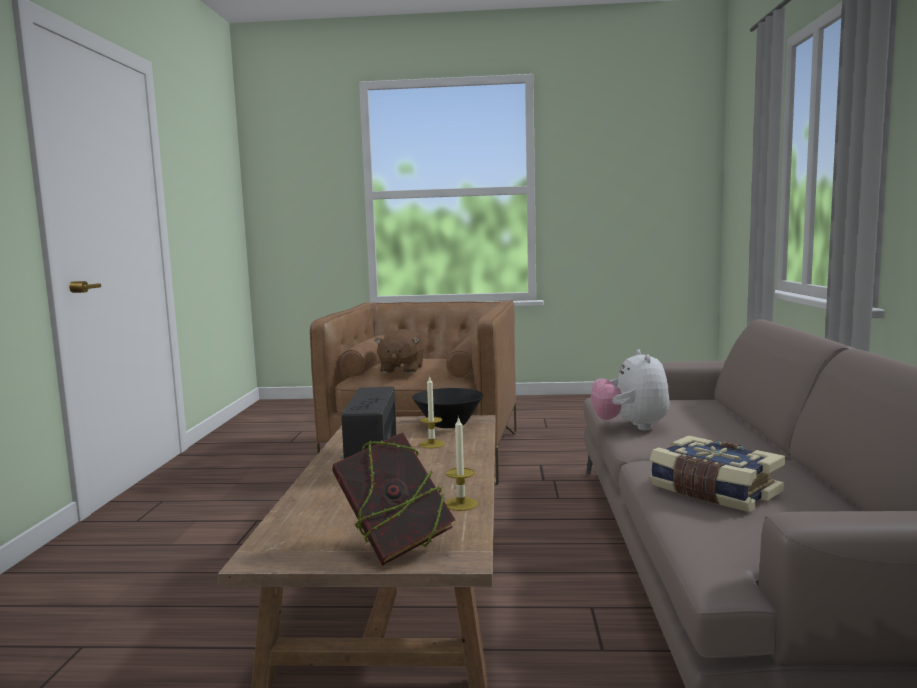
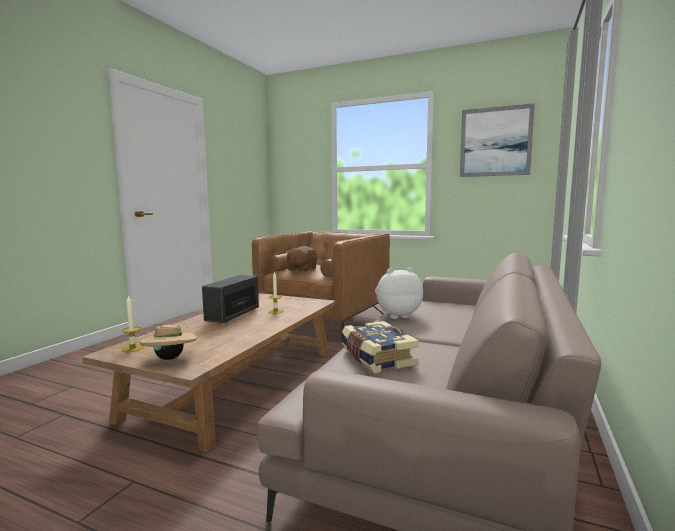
camera: 20 degrees right, 0 degrees up
(395, 546) = (170, 358): book -> beige hat
(448, 424) = (301, 302): black bowl -> none
(461, 504) = (236, 343): candle -> candle (133, 348)
(628, 155) = (495, 142): none -> picture
(631, 427) = (397, 315): plush toy -> plush toy turned 60 degrees clockwise

